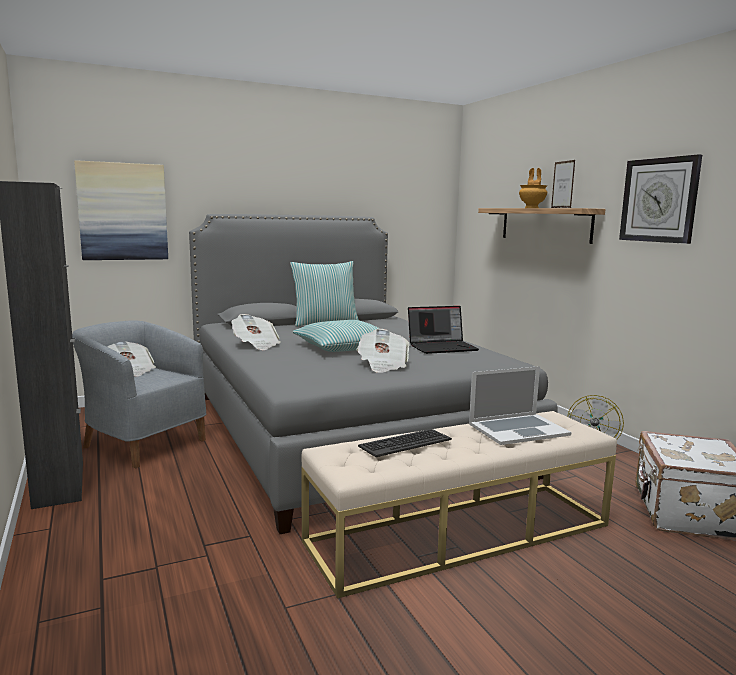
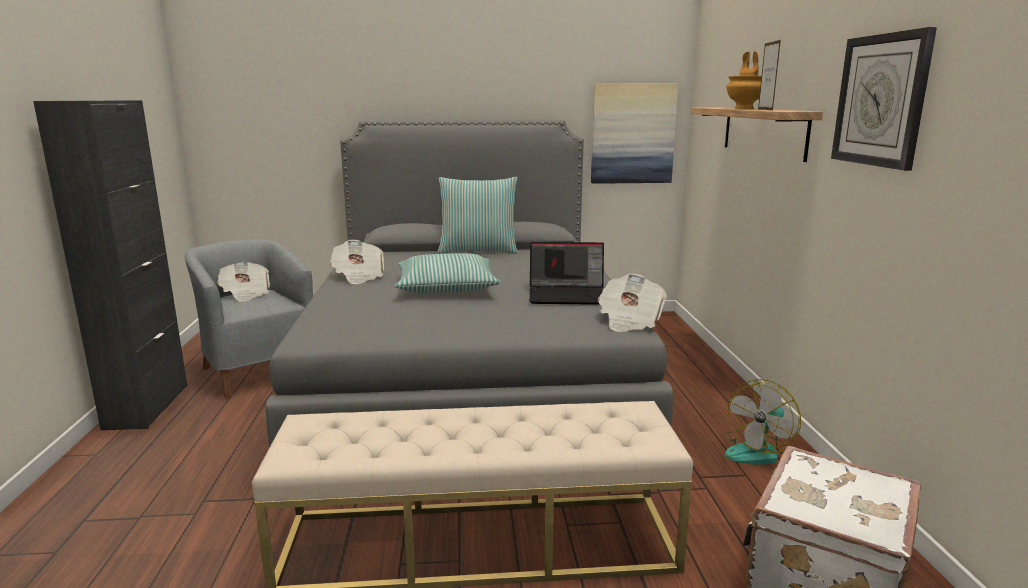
camera: 20 degrees right, 5 degrees up
(123, 212) = (274, 119): picture -> picture (632, 134)
(383, 365) = (453, 317): newspaper -> newspaper (629, 321)
(405, 443) = (398, 424): keyboard -> none
(518, 429) = (563, 424): laptop -> none

